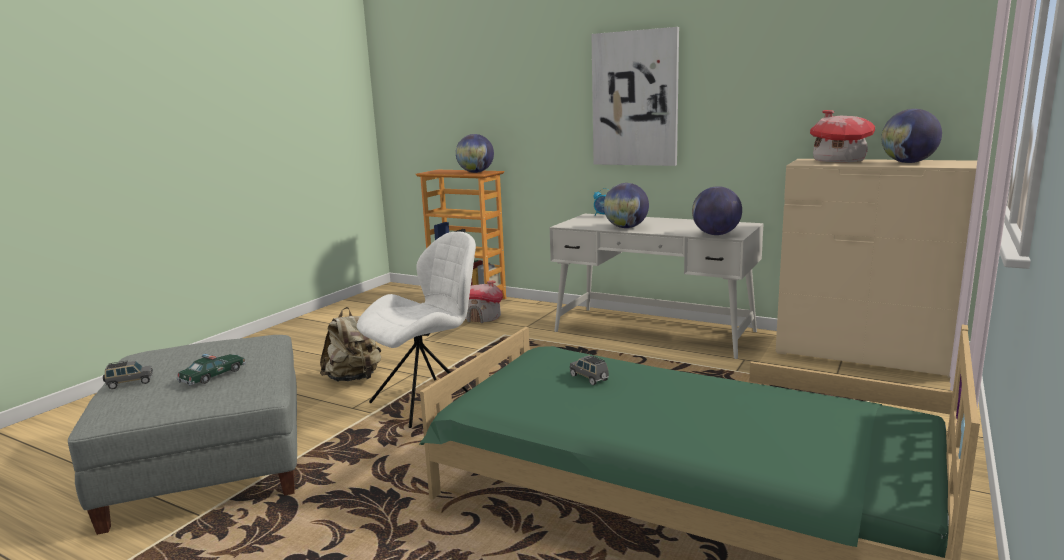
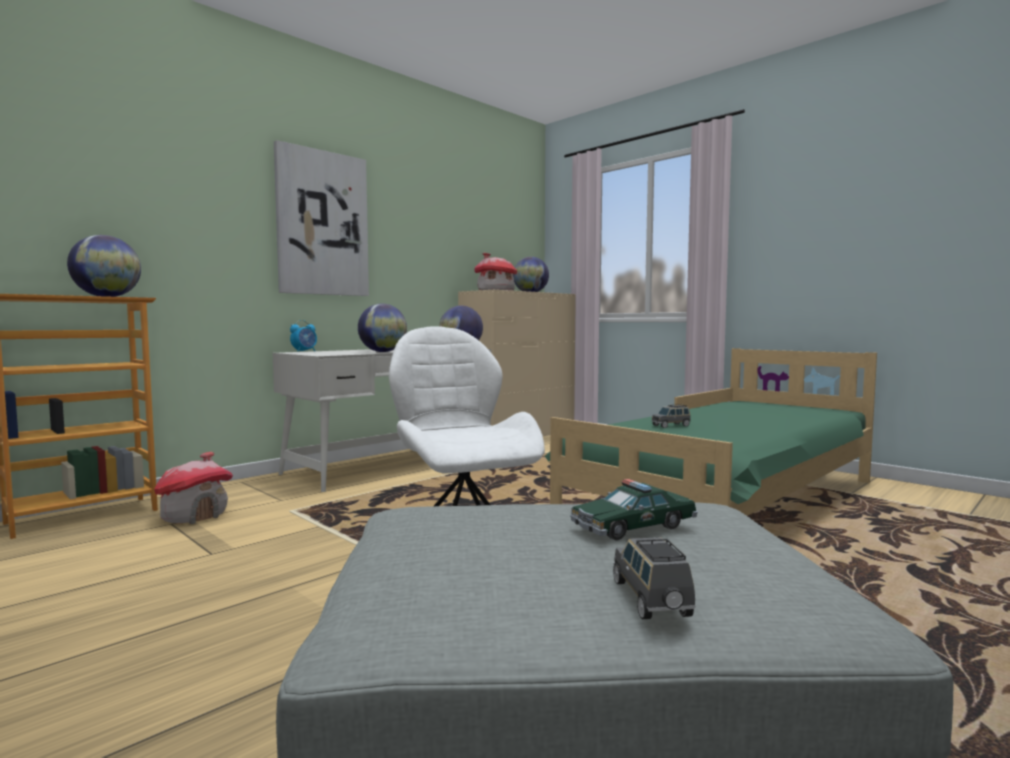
camera: 75 degrees left, 10 degrees down
(213, 376) = (633, 527): toy car -> toy car turned 75 degrees counterclockwise
(354, 379) = (306, 611): beige backpack -> none

